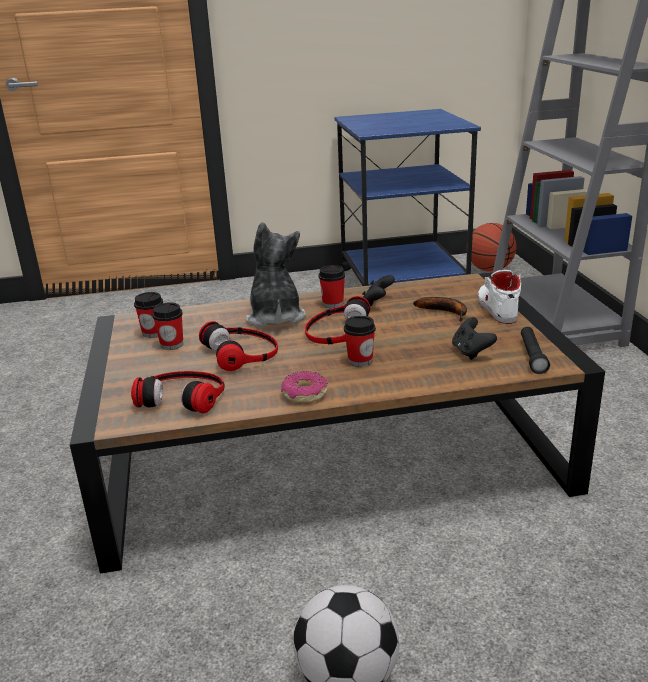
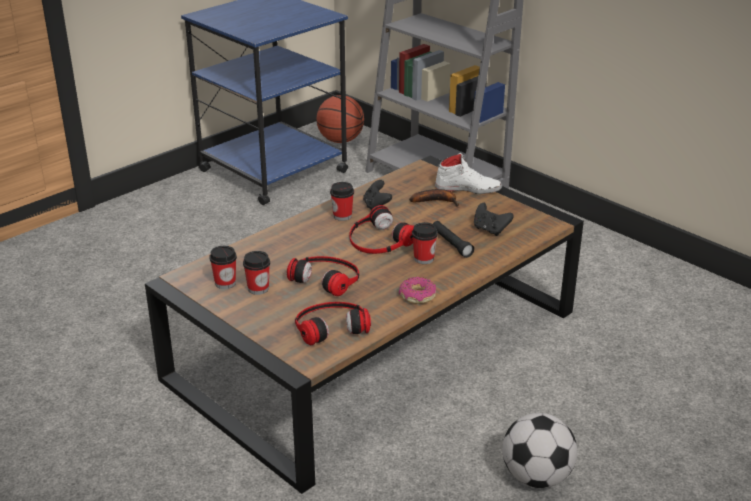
camera: 35 degrees left, 5 degrees up
(275, 316) = (310, 240): plush toy -> none
(496, 308) = (468, 188): white shoe -> white shoe turned 135 degrees clockwise
(532, 356) = (531, 222): black flashlight -> black flashlight (451, 244)

